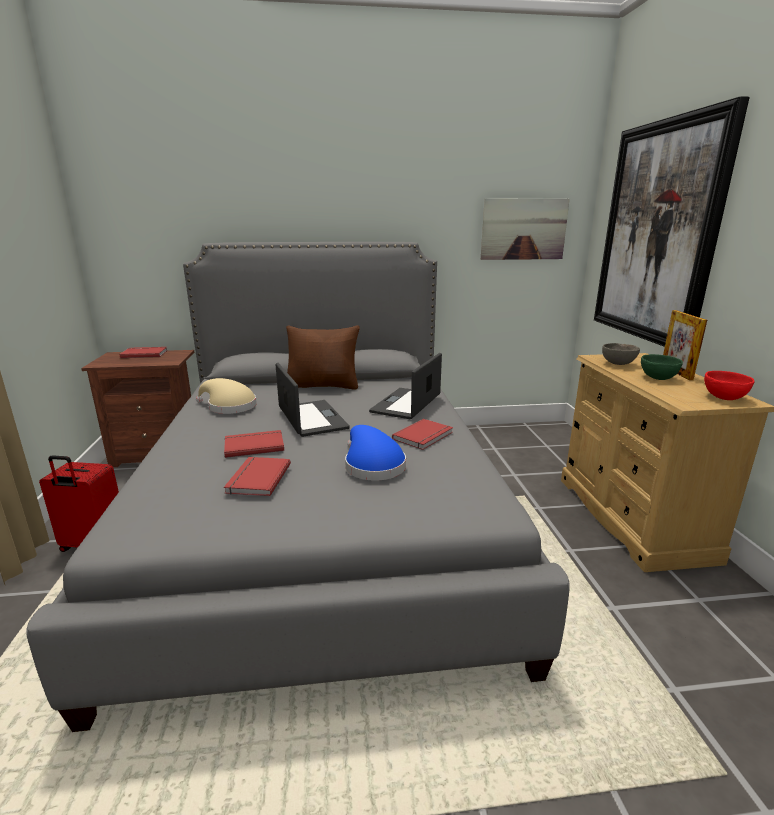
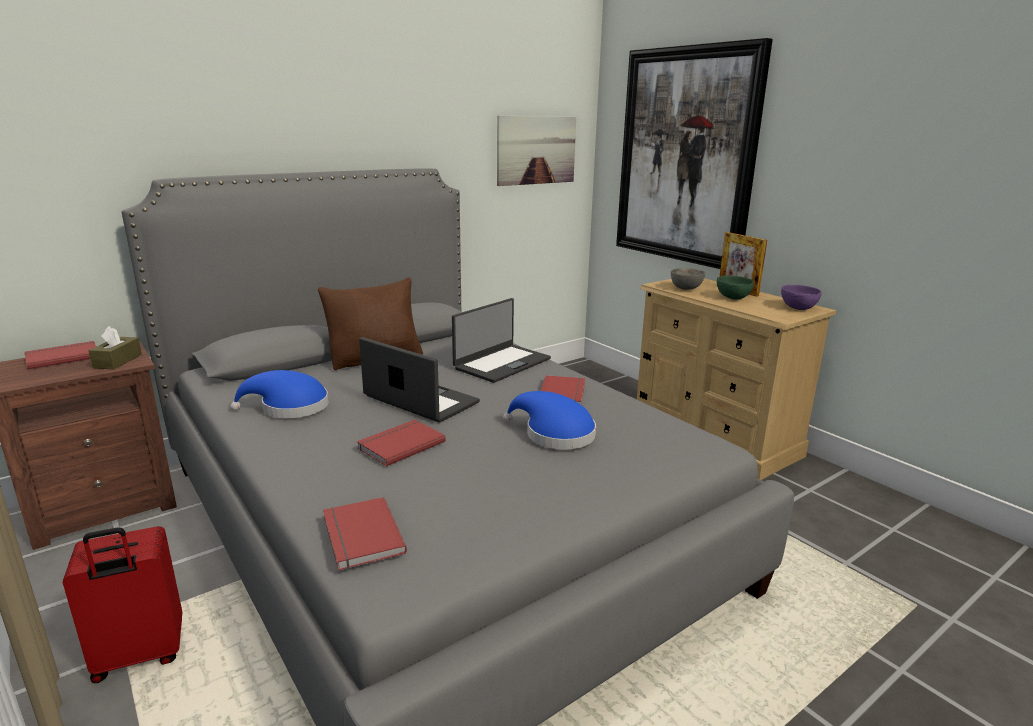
camera: 30 degrees left, 0 degrees up
(165, 360) = (118, 361): none -> brown tissue box
(229, 406) = (289, 407): beige hat -> blue hat
(257, 478) = (460, 478): red book -> red book (360, 536)
(407, 404) = (501, 363): laptop -> laptop turned 135 degrees counterclockwise
(723, 398) = (797, 308): red bowl -> purple bowl

